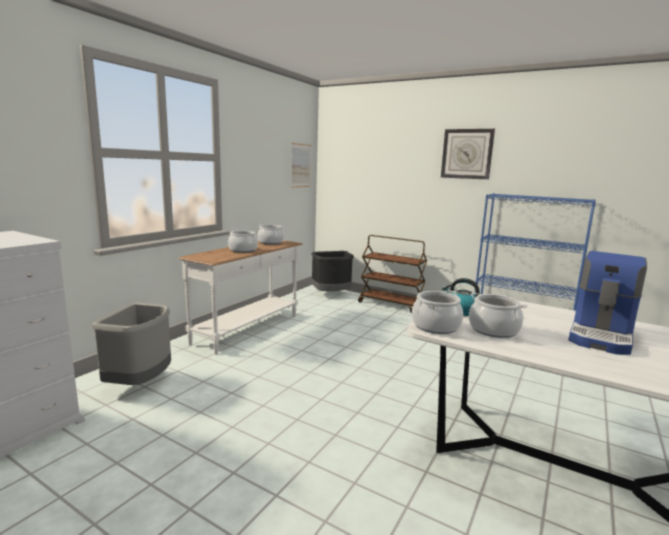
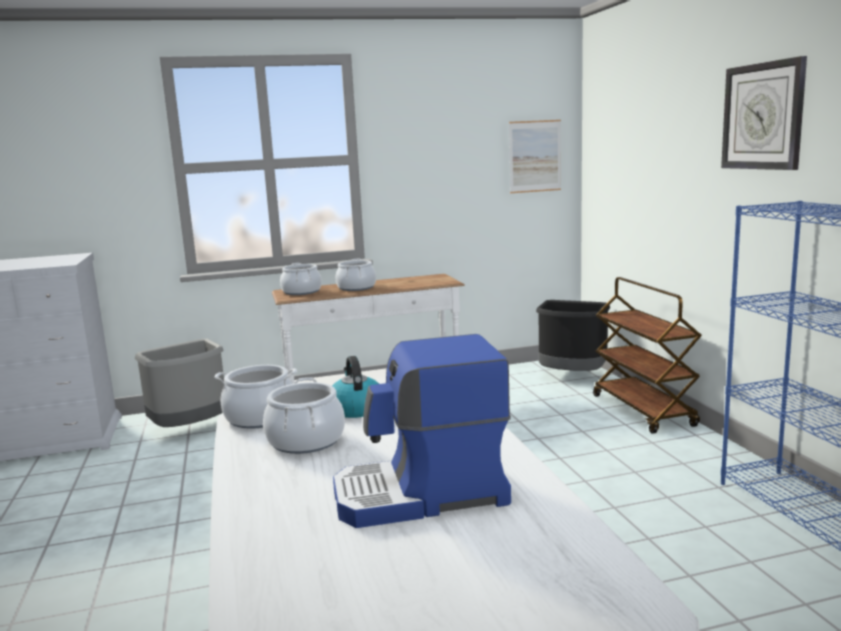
camera: 45 degrees right, 0 degrees up
(270, 242) = (422, 279): cooking pot -> cooking pot (301, 292)

